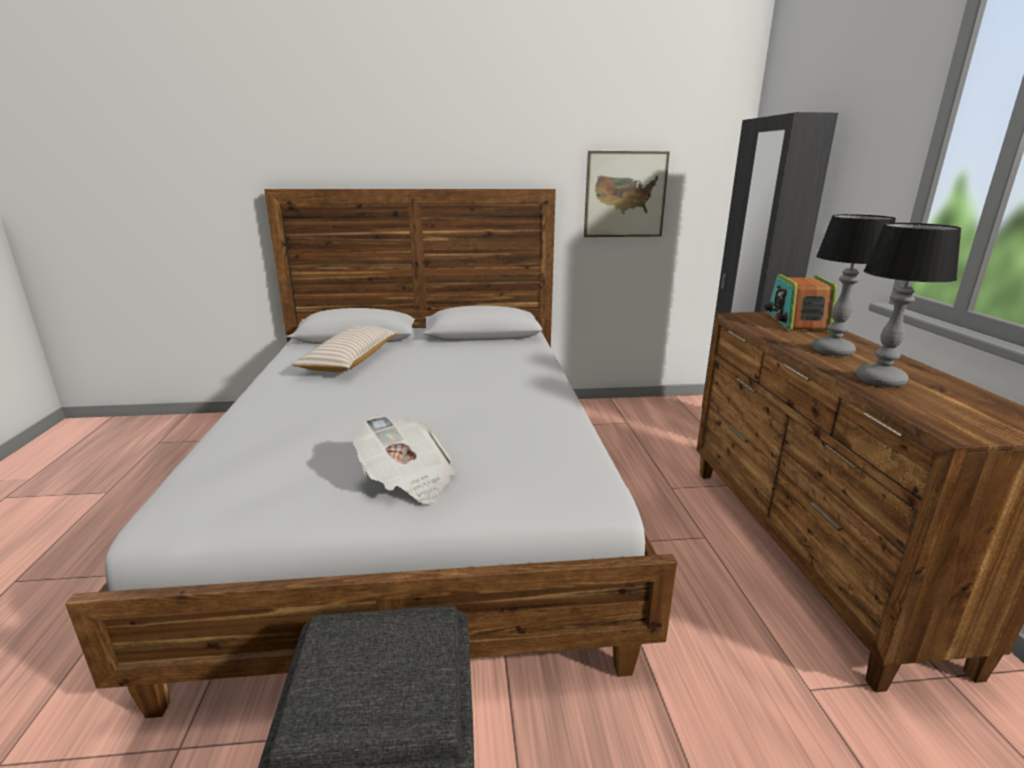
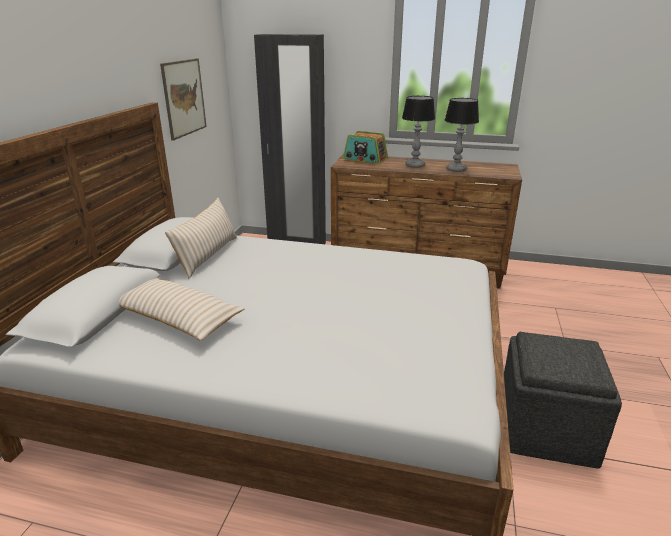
camera: 70 degrees left, 5 degrees up
(408, 480) = (440, 311): newspaper -> none
(482, 345) = (208, 255): none -> beige pillow

